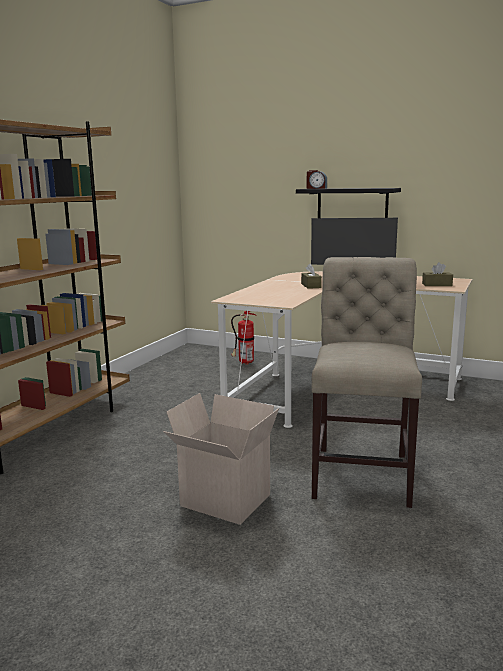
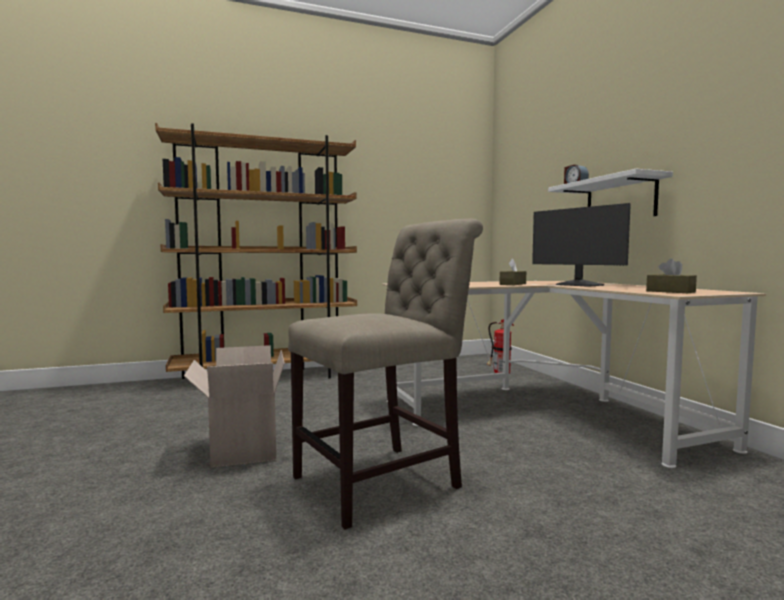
camera: 45 degrees right, 10 degrees down
(352, 204) = (620, 200): black shelf -> white shelf

